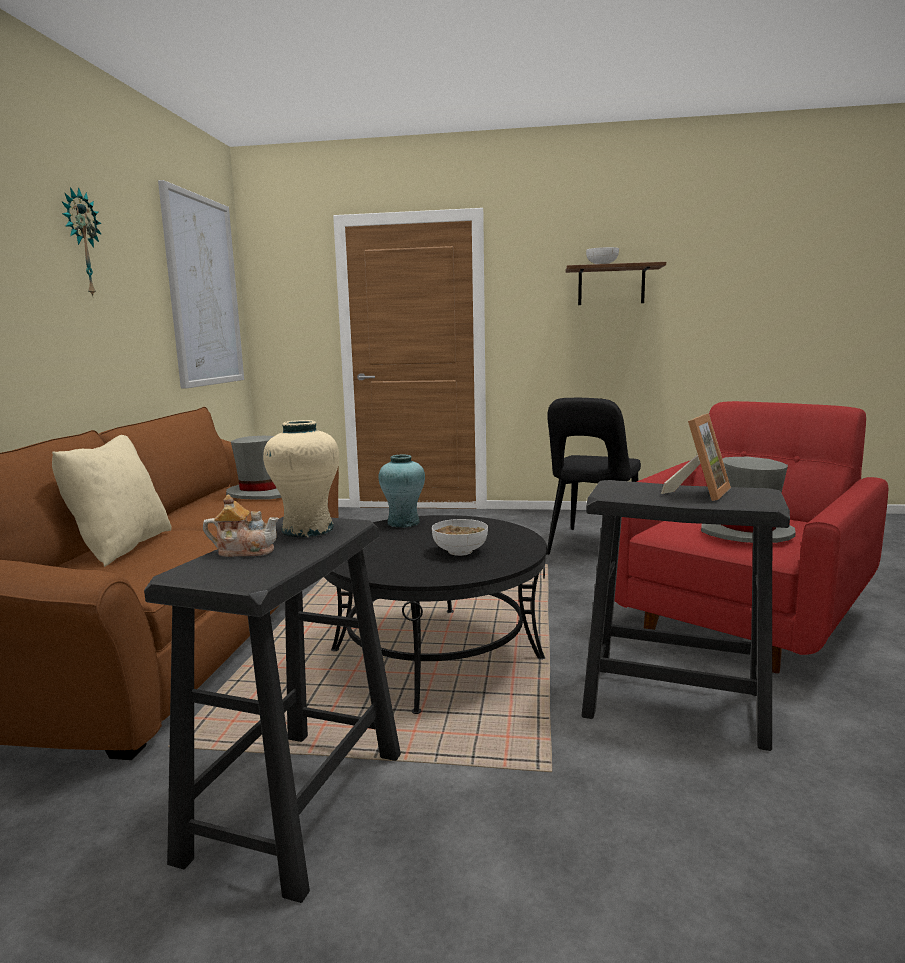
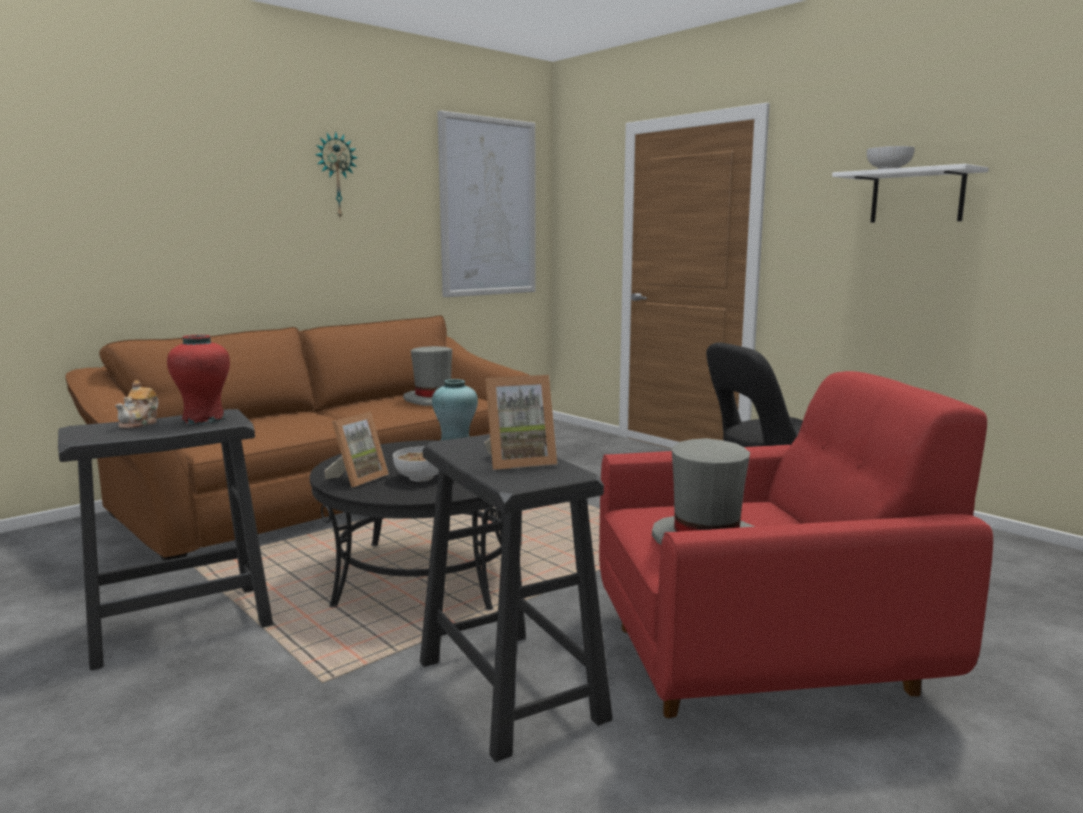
camera: 40 degrees right, 0 degrees up
(120, 547) = (264, 419): beige pillow -> none
(244, 551) = (140, 423): teapot -> teapot turned 60 degrees clockwise
(307, 530) = (203, 419): beige vase -> red vase
(409, 567) = (357, 478): none -> picture frame
(611, 286) = (917, 196): brown shelf -> white shelf

